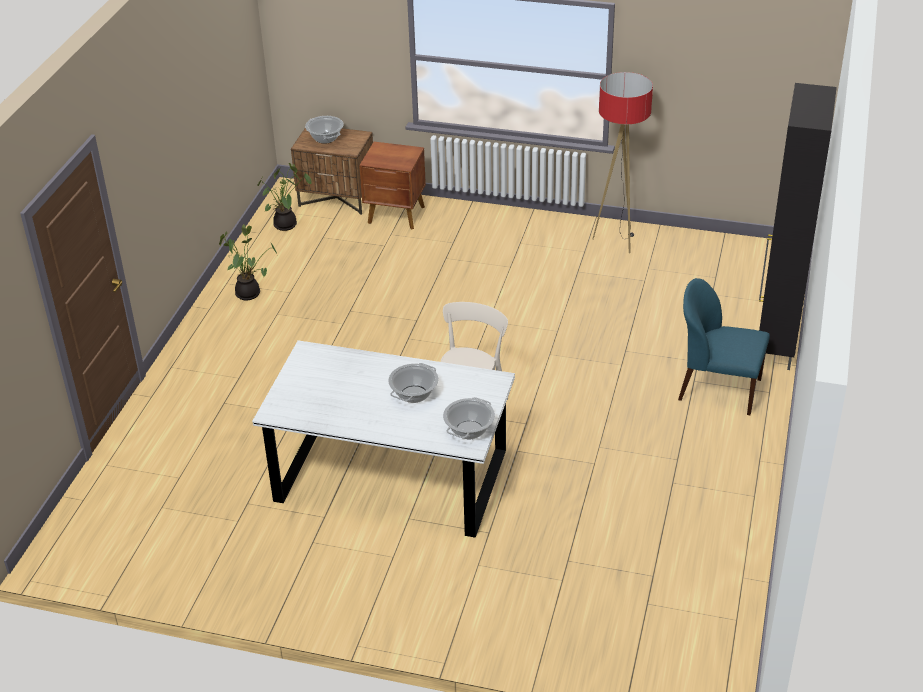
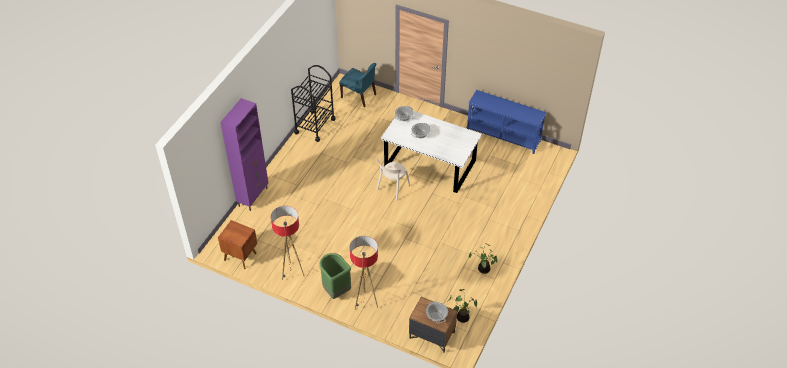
camera: 170 degrees left, 10 degrees up
(195, 581) = (503, 136): none -> blue console table
(396, 215) = (401, 314): brown nightstand -> brown nightstand (240, 256)
(464, 220) = (365, 303): none -> floor lamp
(525, 229) = (335, 290): none -> green trash can
(717, 389) = (290, 180): blue chair -> blue chair (359, 96)
(732, 526) = (315, 126): none -> black cart
(776, 345) = (253, 197): black cabinet -> purple cabinet

